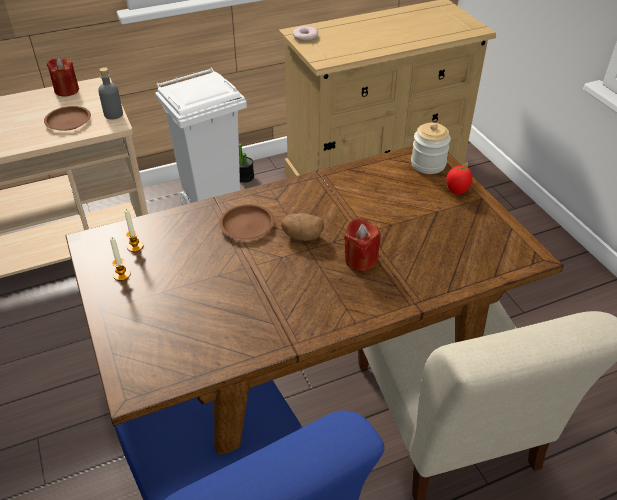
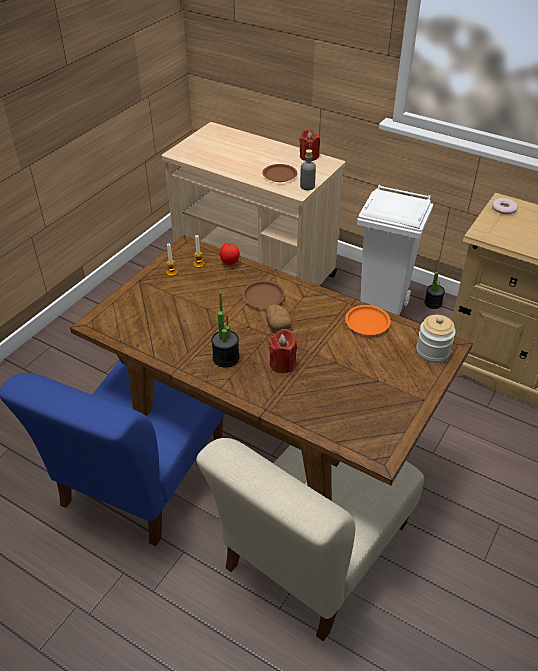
camera: 55 degrees right, 0 degrees up
(313, 297) = (226, 358): none -> potted plant
(356, 180) = (367, 323): none -> orange plate
(457, 191) = (416, 382): tomato -> tomato (229, 263)

